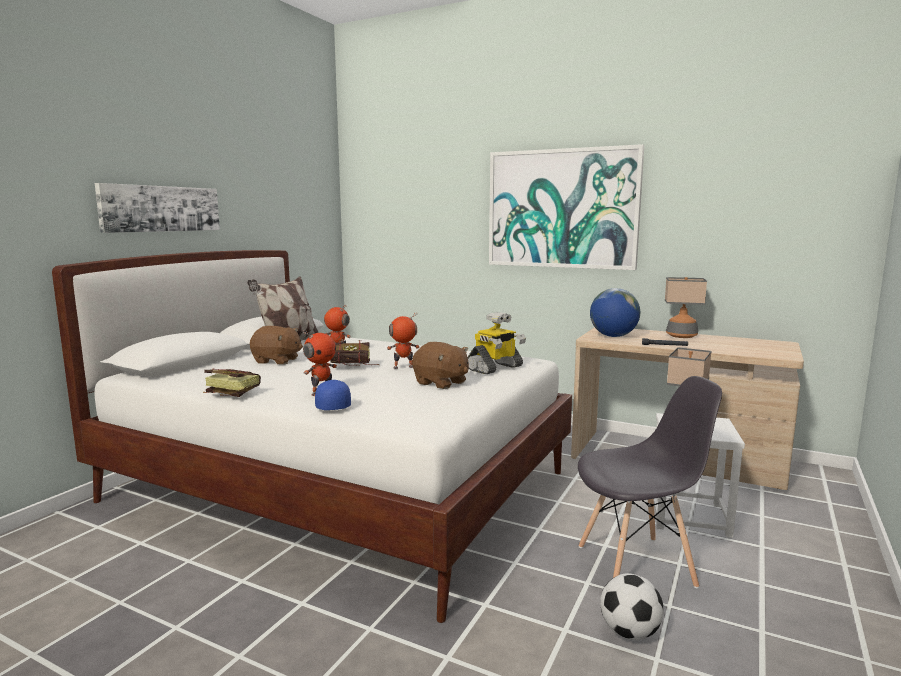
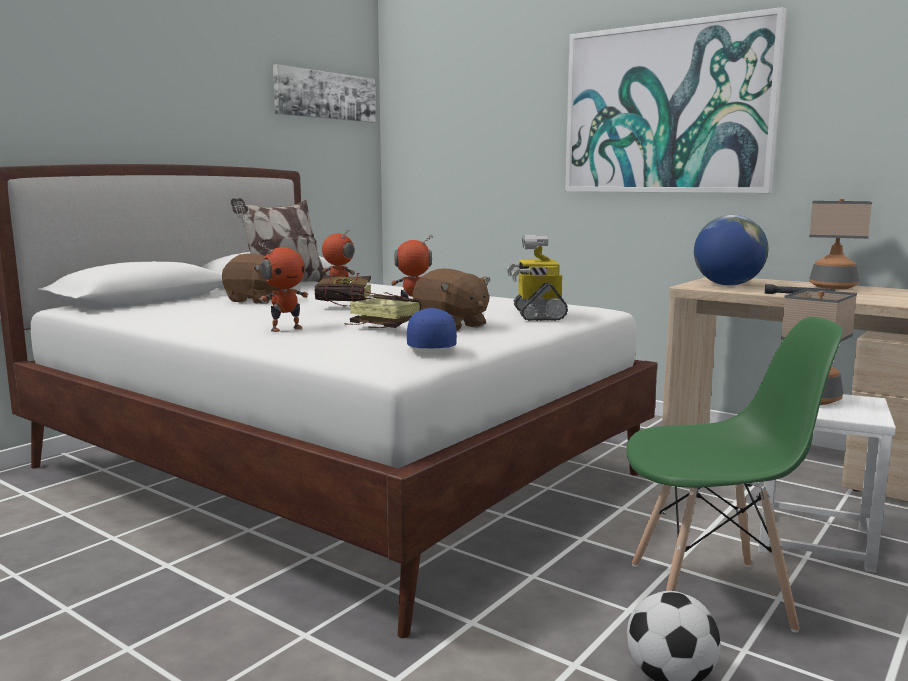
camera: 10 degrees right, 0 degrees up
(161, 208) = (130, 106): picture -> picture (325, 95)
(229, 394) = (171, 326): book -> book (379, 327)
(331, 406) = (287, 341): blue cap -> blue cap (429, 346)
(495, 368) = (537, 314): toy robot -> toy robot turned 120 degrees clockwise
(637, 565) = (711, 595): grey chair -> green chair

